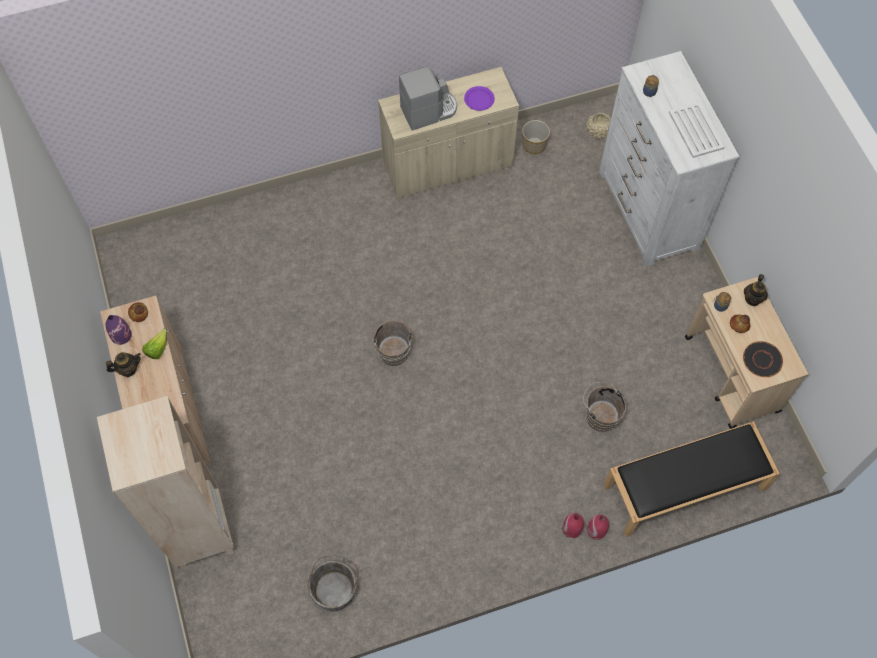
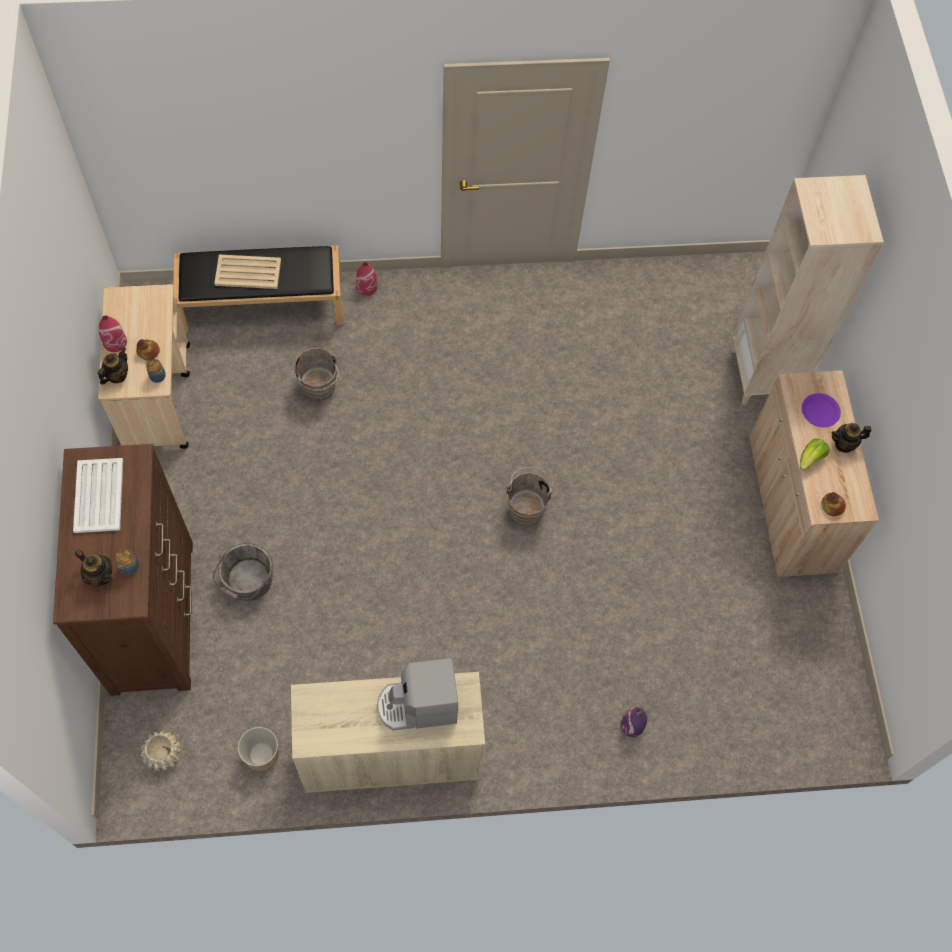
camera: 170 degrees left, 0 degrees up
(121, 335) = (853, 485): purple vase -> purple vase (632, 725)
(335, 587) = (635, 297): grey bucket -> grey bucket (247, 581)
(479, 99) = (342, 708): purple plate -> purple plate (820, 411)
(572, 528) = (390, 294): red vase -> red vase (115, 342)
(648, 210) = (153, 616): white dresser -> brown dresser
(666, 82) = (100, 575): none -> teapot
(702, 464) = (247, 272): none -> beige tray
(762, 360) = (144, 311): black plate -> none

